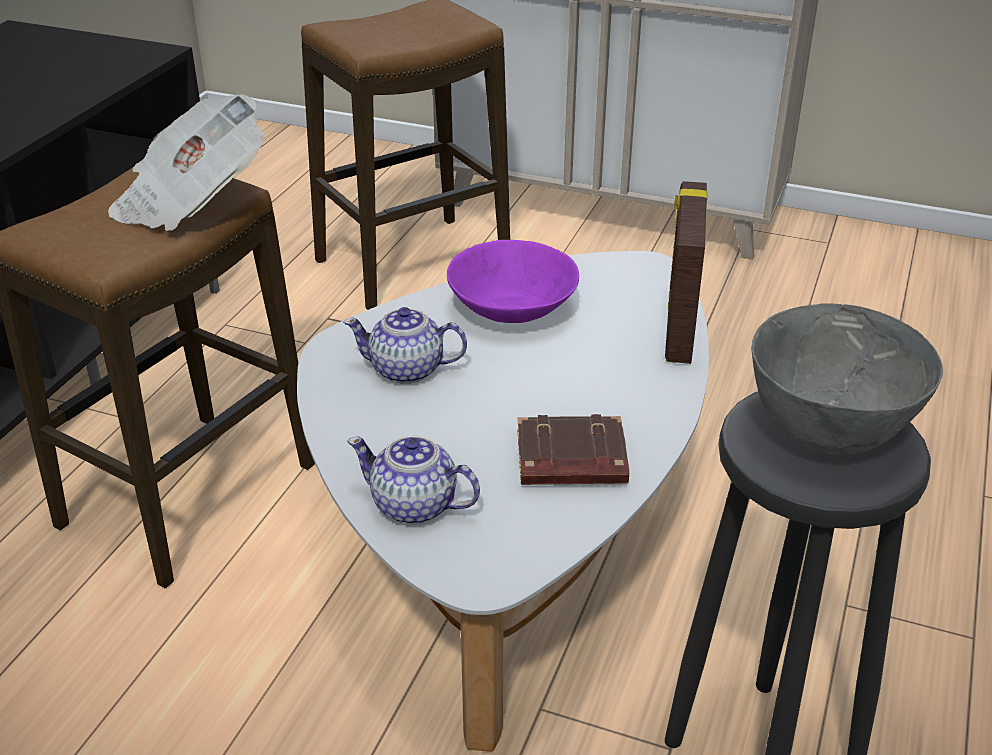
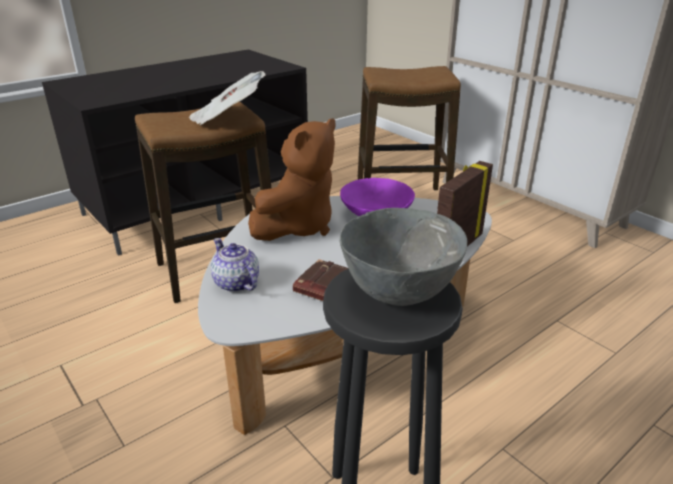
camera: 30 degrees right, 5 degrees down
(407, 370) = (297, 226): teapot -> brown plush toy

